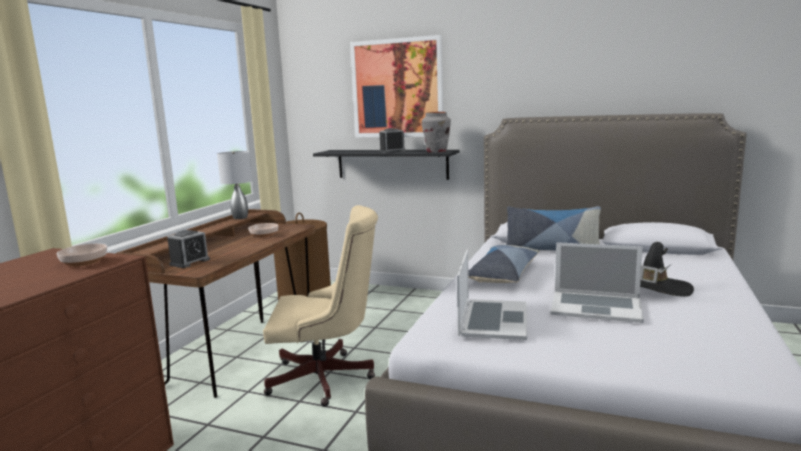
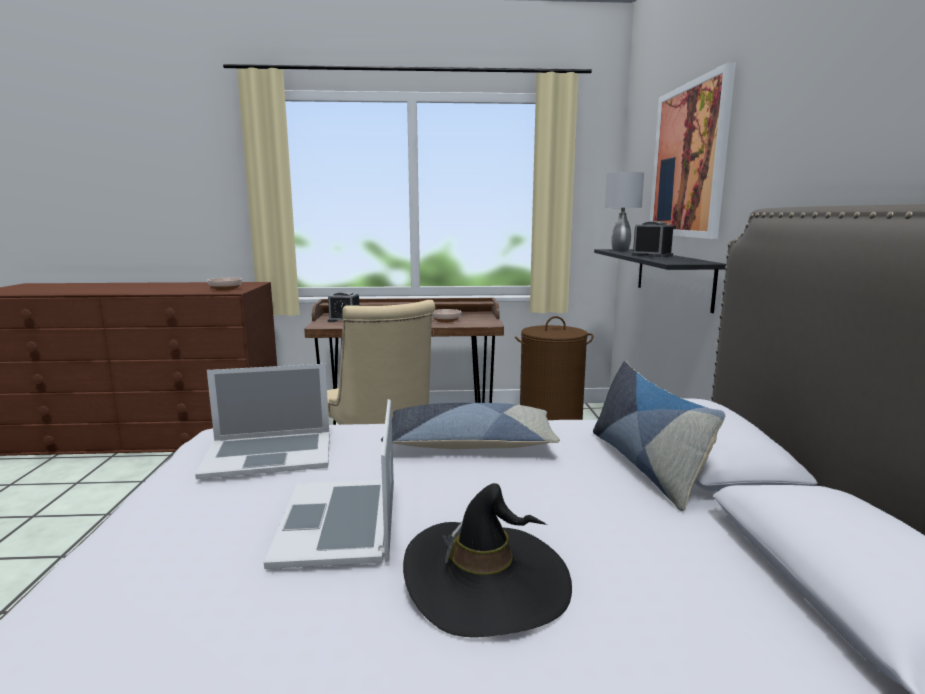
camera: 65 degrees right, 0 degrees up
(240, 218) = (461, 301): grey table lamp -> grey table lamp (619, 250)
(436, 151) = (677, 261): grey vase -> none

